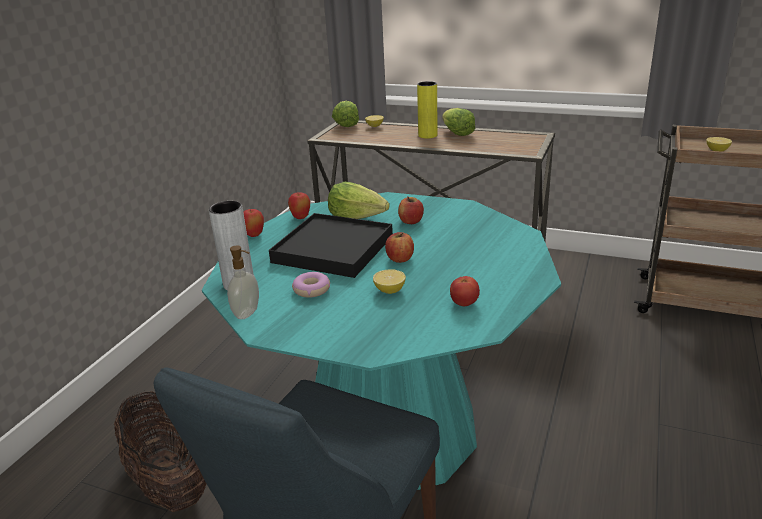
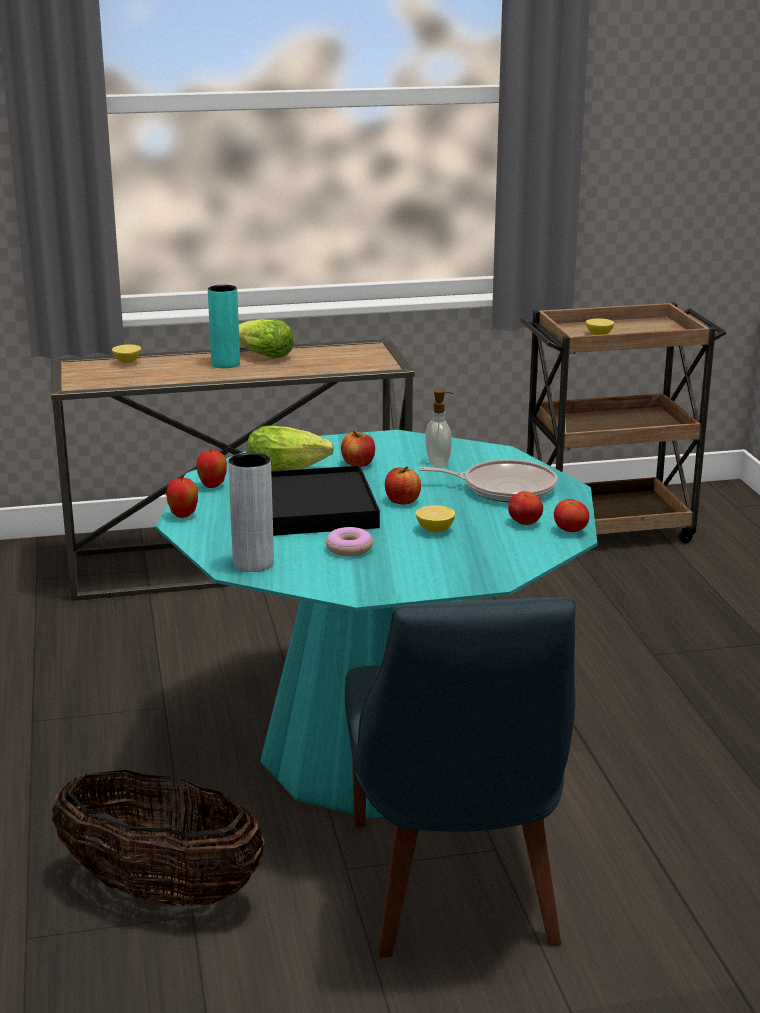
camera: 35 degrees left, 5 degrees down
(248, 313) = (312, 584): soap dispenser -> soap dispenser (439, 463)
(346, 124) = (76, 364): lettuce -> none
(427, 135) = (225, 364): yellow vase -> turquoise vase
(487, 267) = (504, 488): none -> frying pan
(491, 322) = (570, 531): none -> tomato

